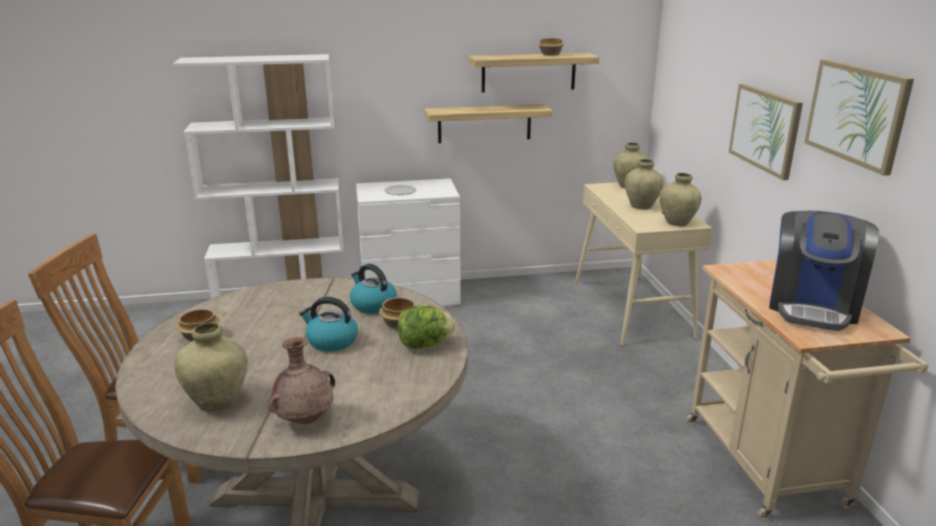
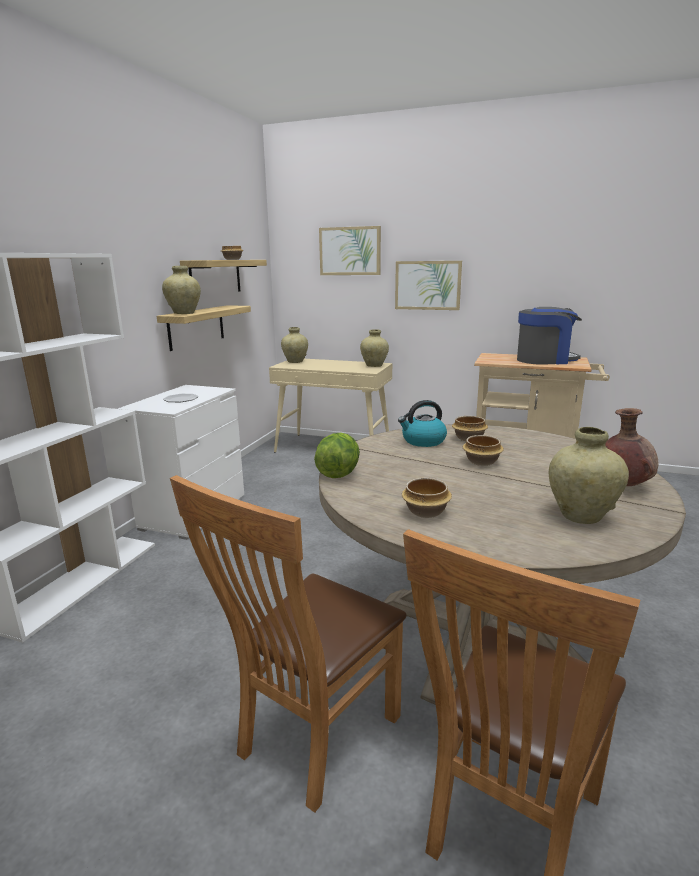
camera: 60 degrees left, 5 degrees down
(331, 341) = (482, 462): kettle -> bowl
(424, 344) = (511, 437): lettuce -> lettuce (338, 473)
(641, 206) = (335, 365): beige vase -> beige vase (184, 313)
(812, 306) = (544, 360): coffee machine -> coffee machine turned 60 degrees counterclockwise
(856, 114) = (512, 256): picture -> picture (350, 251)

